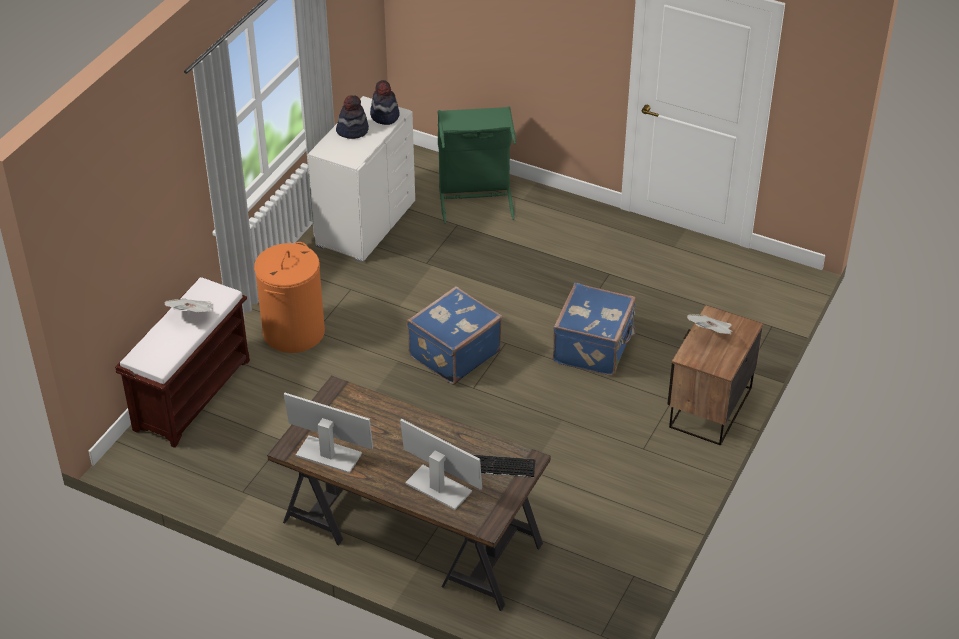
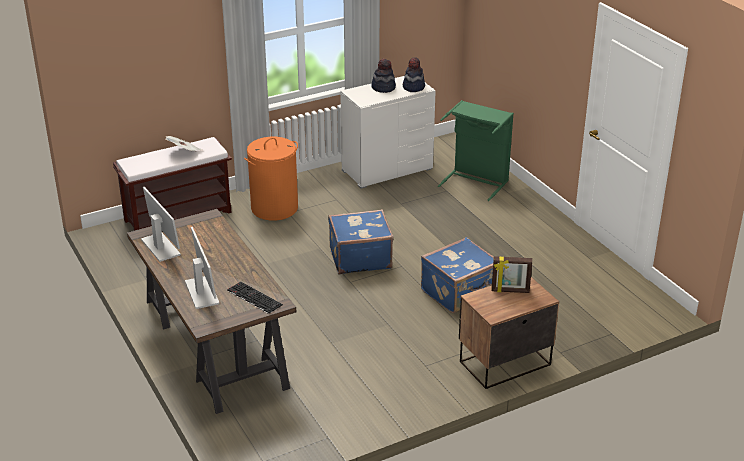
camera: 35 degrees right, 10 degrees down
(710, 333) = (510, 291): newspaper -> picture frame

